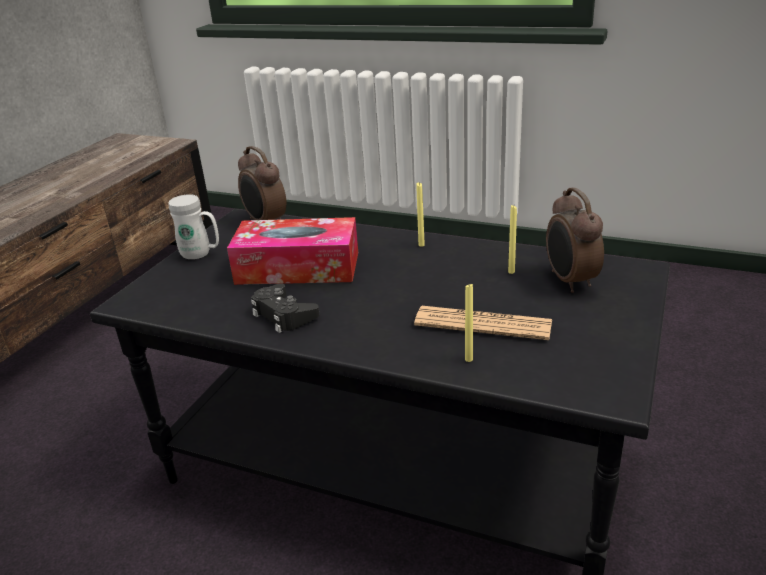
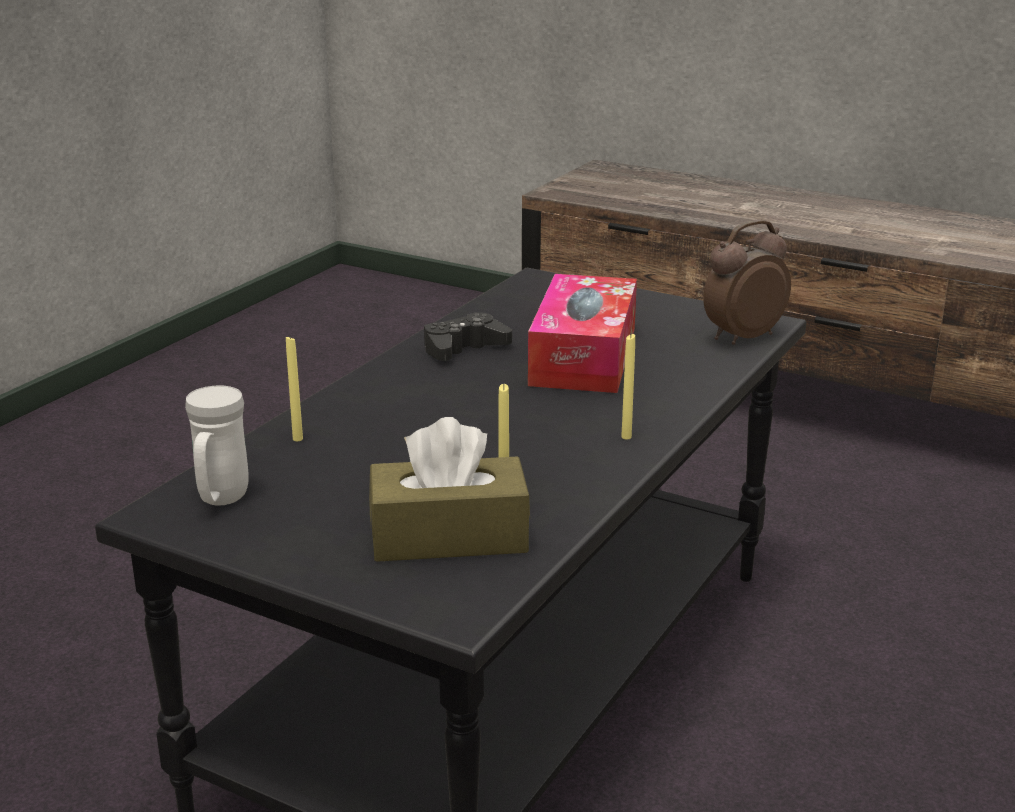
camera: 95 degrees right, 5 degrees down
(201, 254) = (646, 305): white mug -> white mug (220, 500)
(483, 324) = (369, 456): newspaper -> none
(569, 281) = (449, 536): alarm clock -> brown tissue box

